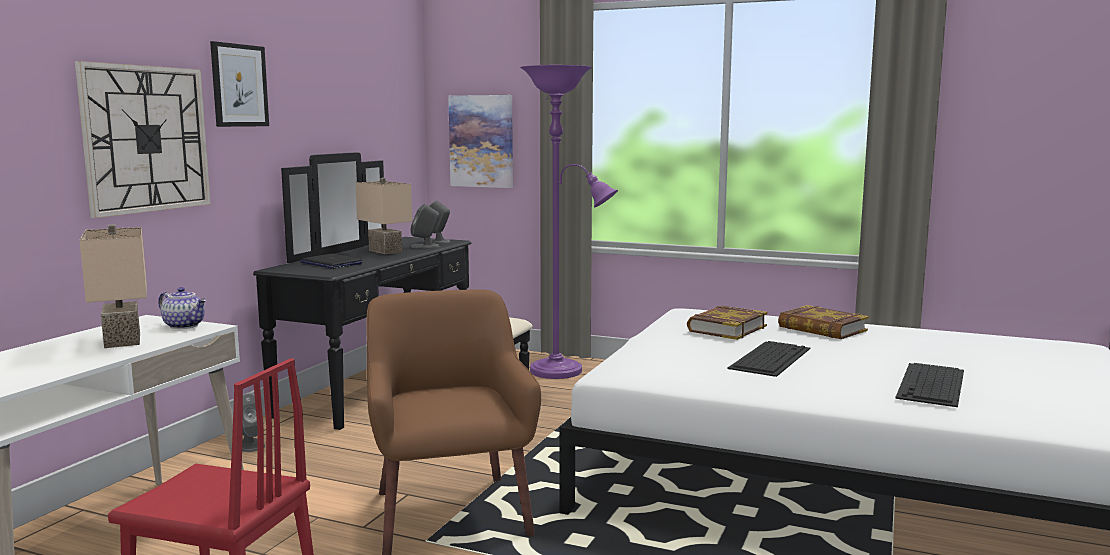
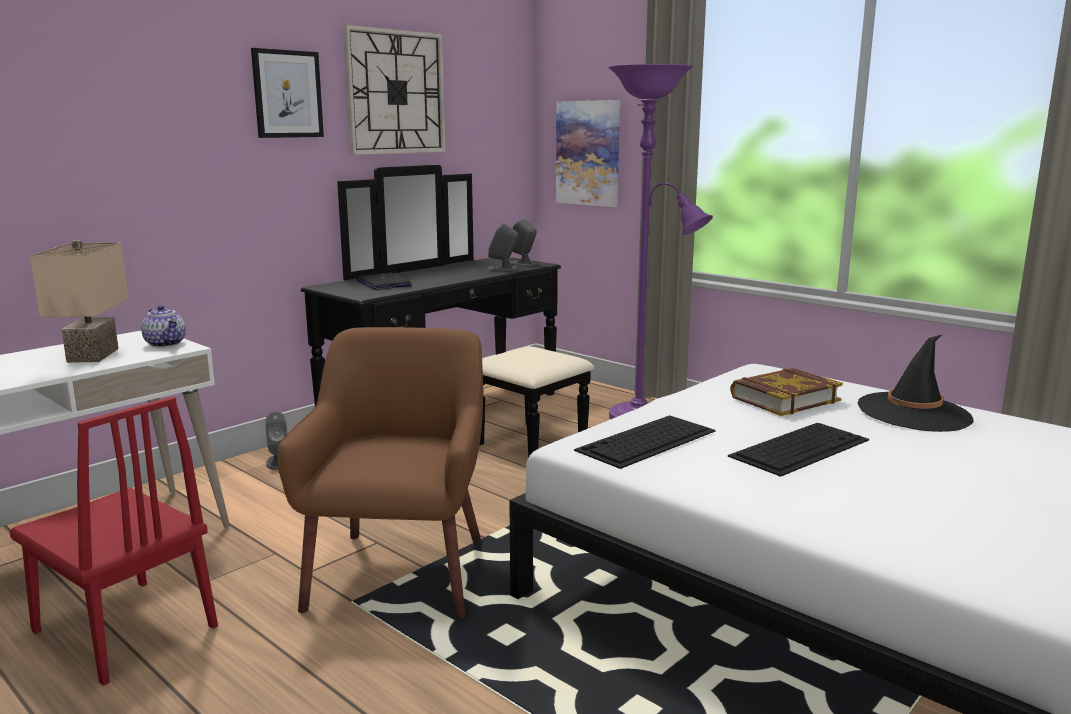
camera: 20 degrees right, 5 degrees up
(146, 139) = (173, 151): wall clock -> wall clock (395, 92)
(387, 251) = (457, 272): beige table lamp -> none
(822, 329) = (914, 413): book -> black hat
(932, 384) = (991, 521): keyboard -> keyboard (646, 441)

